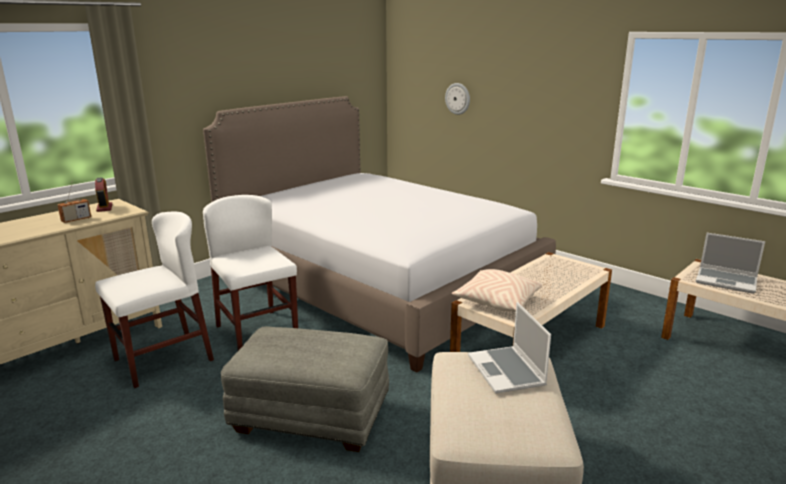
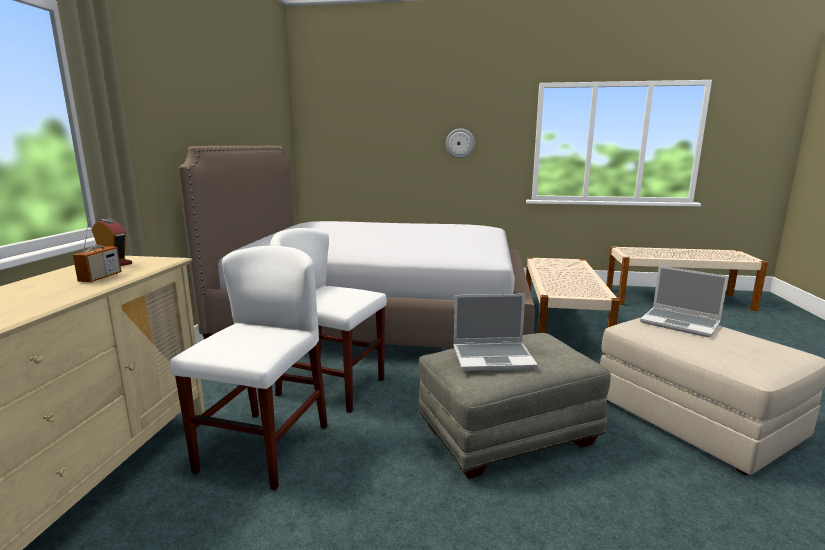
camera: 35 degrees left, 5 degrees down
(458, 98) = (381, 147): wall clock -> wall clock (460, 143)
(497, 302) = (568, 289): beige pillow -> none
(727, 281) = (650, 253): laptop -> laptop (494, 357)

